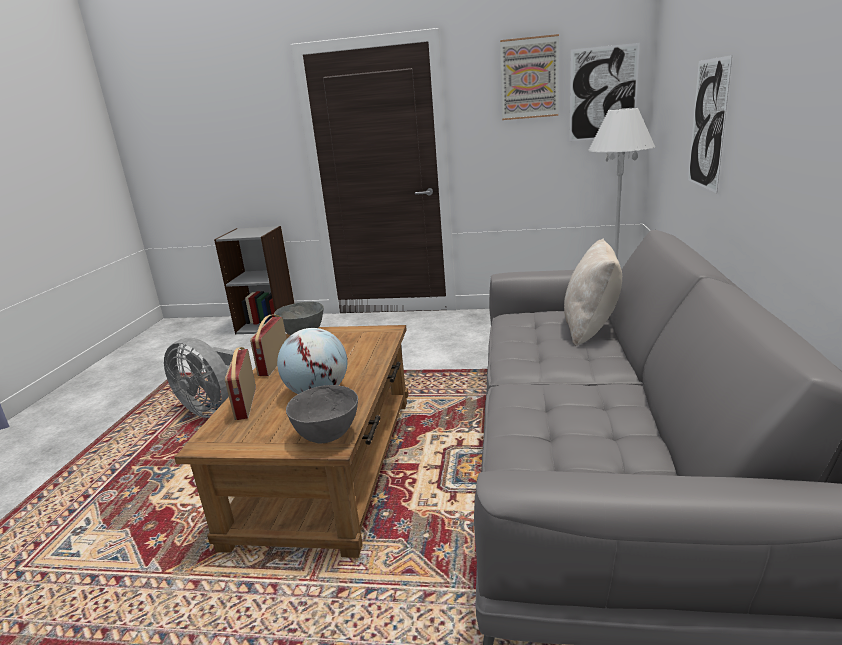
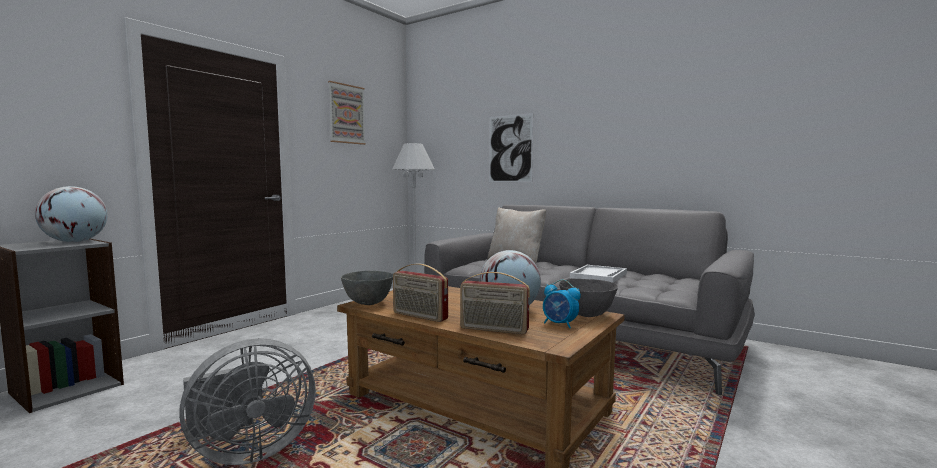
camera: 65 degrees left, 15 degrees down
(257, 232) = (75, 242): none -> globe
(277, 429) = (560, 324): none -> alarm clock
(566, 399) = (599, 275): none -> white tray
(603, 93) = (386, 134): picture -> none

